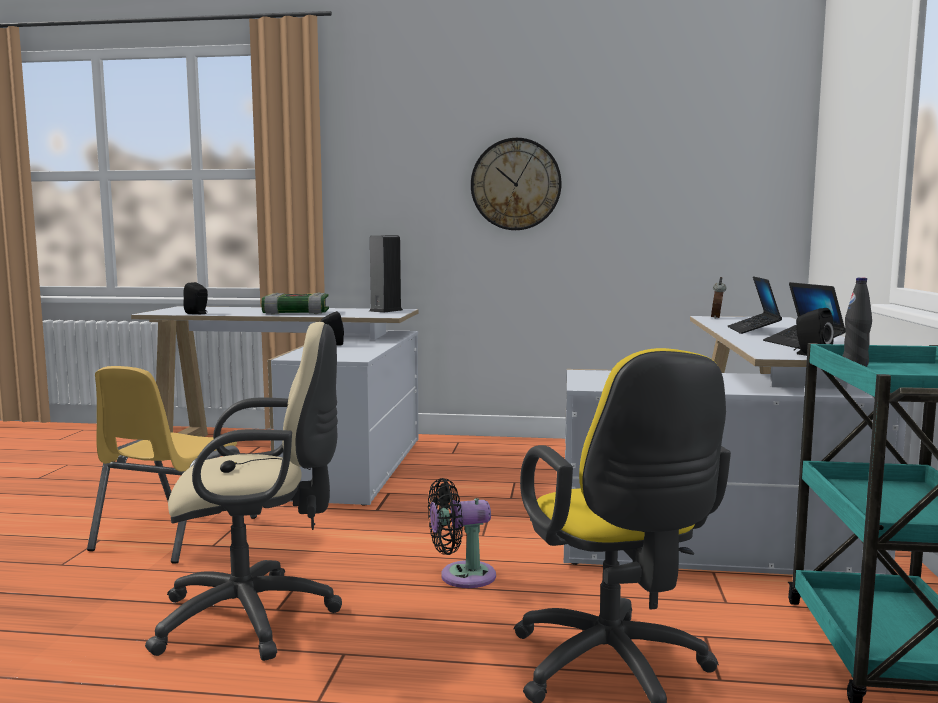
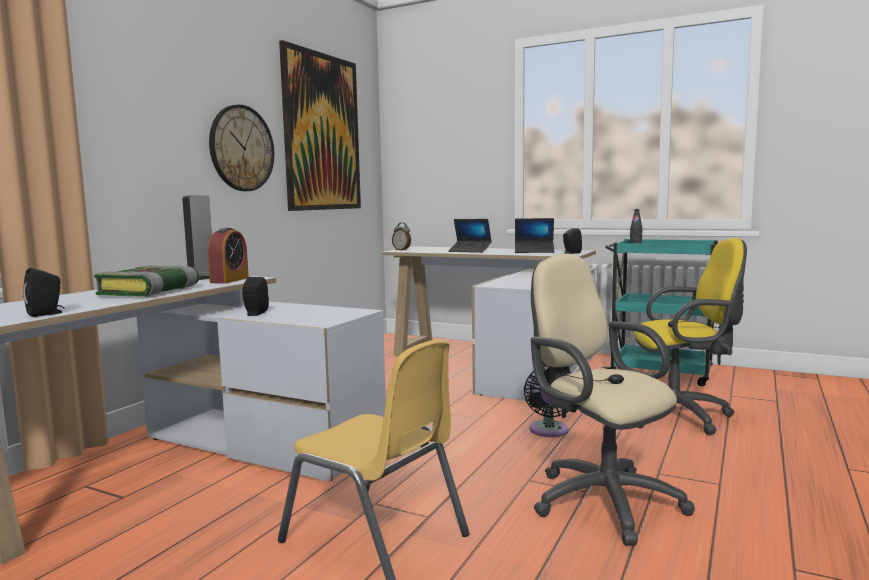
camera: 70 degrees left, 0 degrees up
(256, 617) = (599, 499): beige office chair -> beige office chair turned 45 degrees counterclockwise
(370, 314) = (229, 280): none -> alarm clock
(662, 153) = (322, 132): none -> picture

